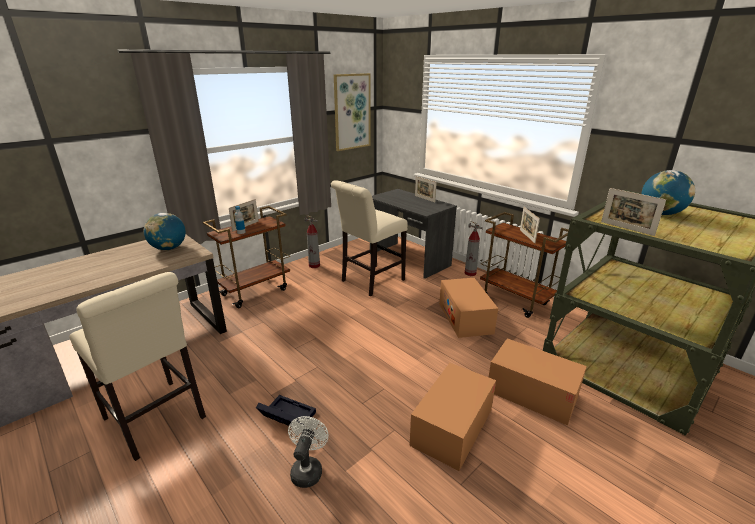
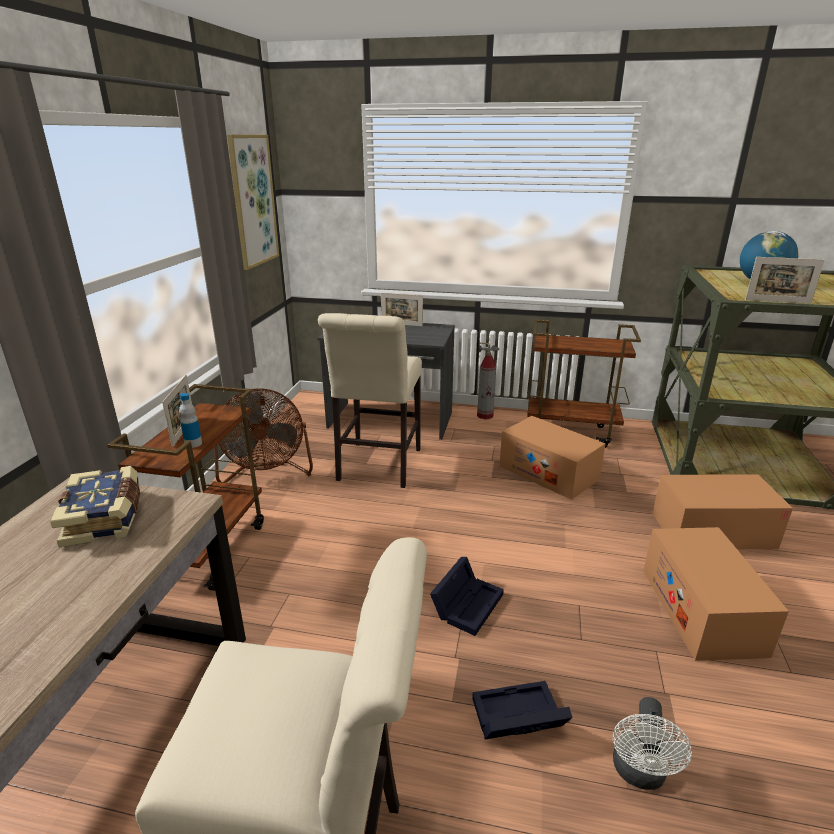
camera: 35 degrees left, 0 degrees up
(169, 248) = (106, 517): globe -> book
(308, 469) = (639, 774): white fan -> white fan turned 135 degrees counterclockwise
(314, 265) = (263, 472): fire extinguisher -> brown fan
(330, 361) = (467, 603): none -> black storage box
(527, 236) = (586, 344): picture frame -> none

